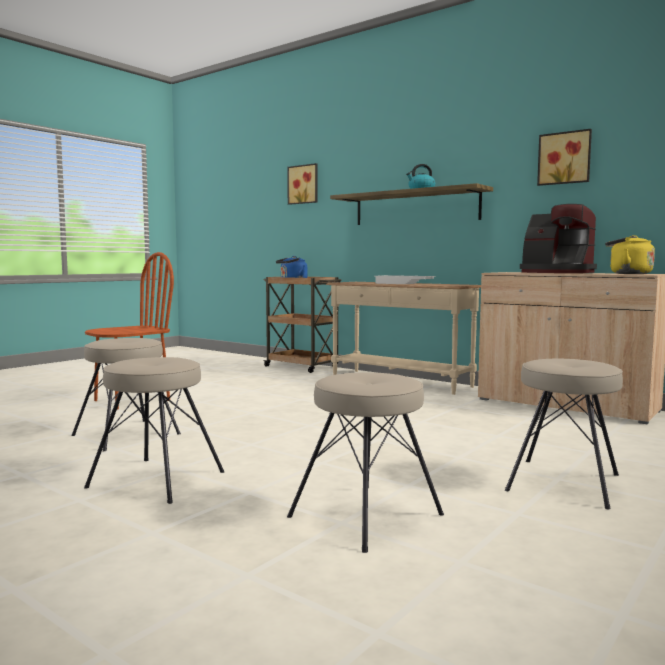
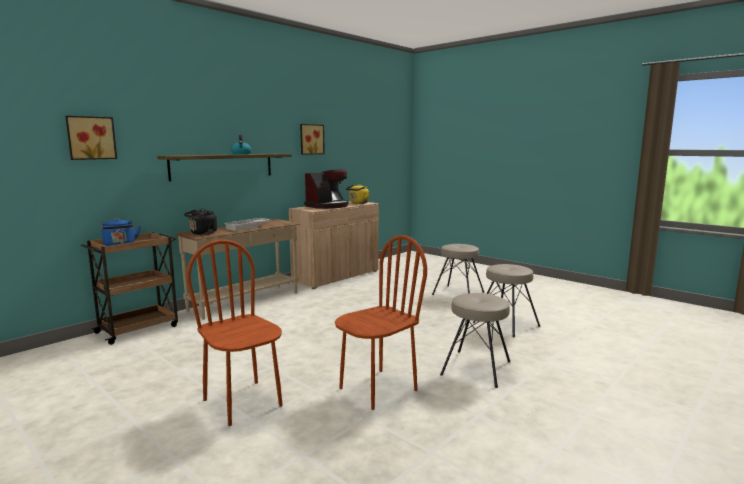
camera: 85 degrees left, 5 degrees up
(127, 435) = (377, 389): beige stool -> brown chair
(352, 282) = (202, 233): none -> black kettle

